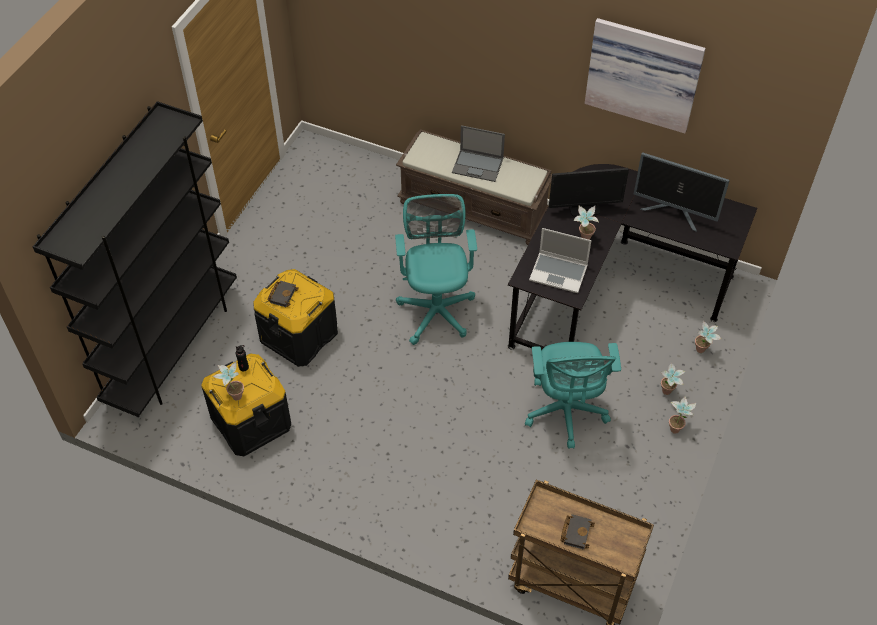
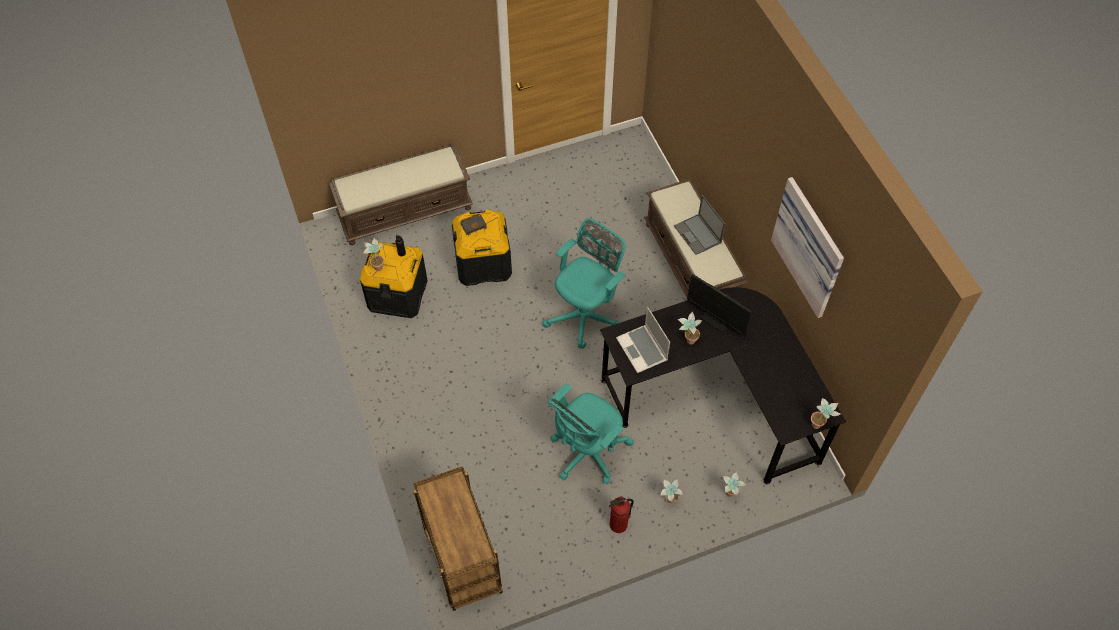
camera: 45 degrees right, 5 degrees up
(173, 347) = (406, 211): black bookcase -> brown bench
(576, 532) = (450, 520): black book -> none
(653, 444) = (618, 525): none -> fire extinguisher
(674, 213) = (777, 374): monitor -> none
(677, 427) = (648, 529): potted plant -> potted plant (819, 425)

